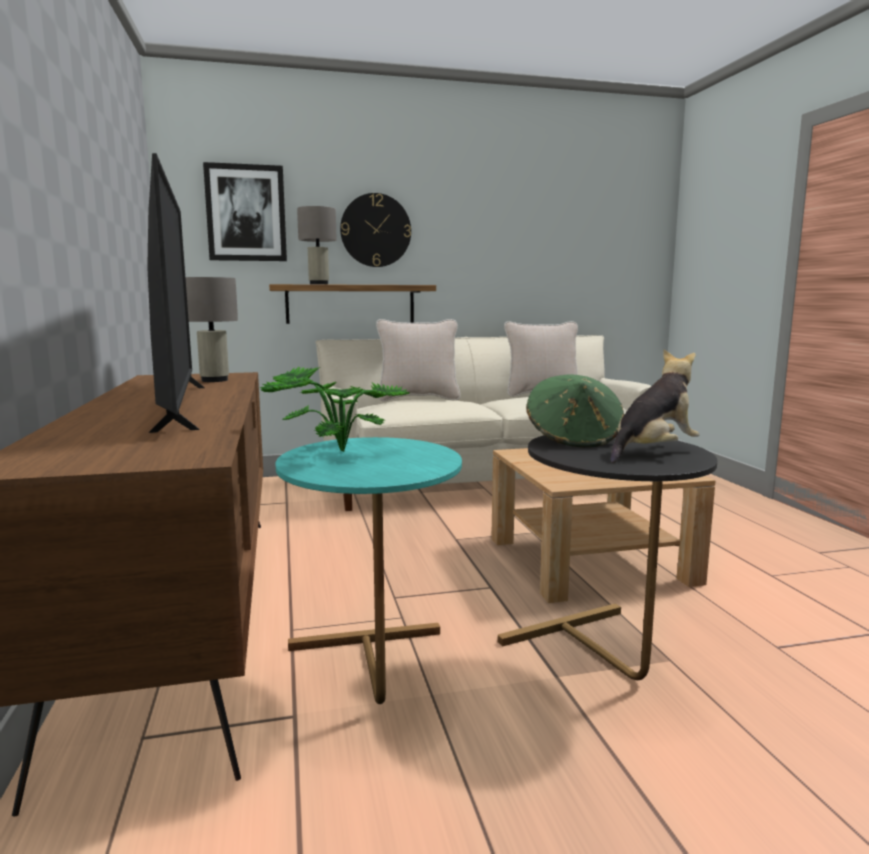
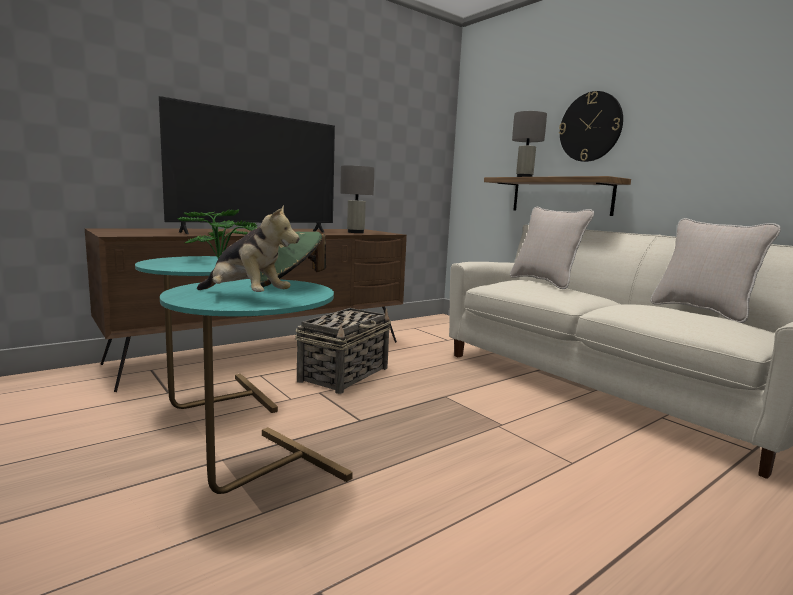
camera: 65 degrees right, 0 degrees up
(246, 213) = (501, 125): picture -> none
(347, 574) = (345, 374): none -> basket
(589, 560) = (462, 458): brown coffee table -> none
(603, 658) = (256, 477): black side table -> turquoise side table

